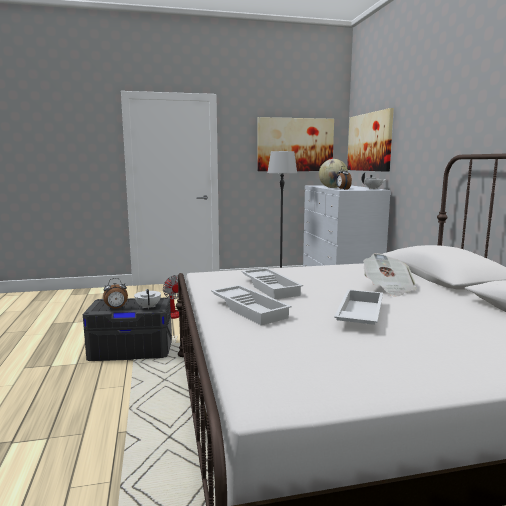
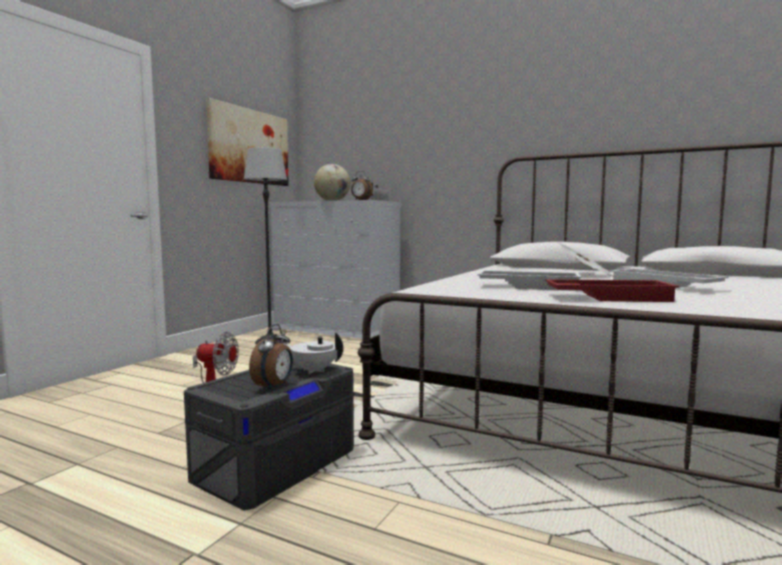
camera: 50 degrees left, 5 degrees down
(250, 309) = (608, 297): white tray -> red tray
(369, 142) = (347, 150): picture -> none

